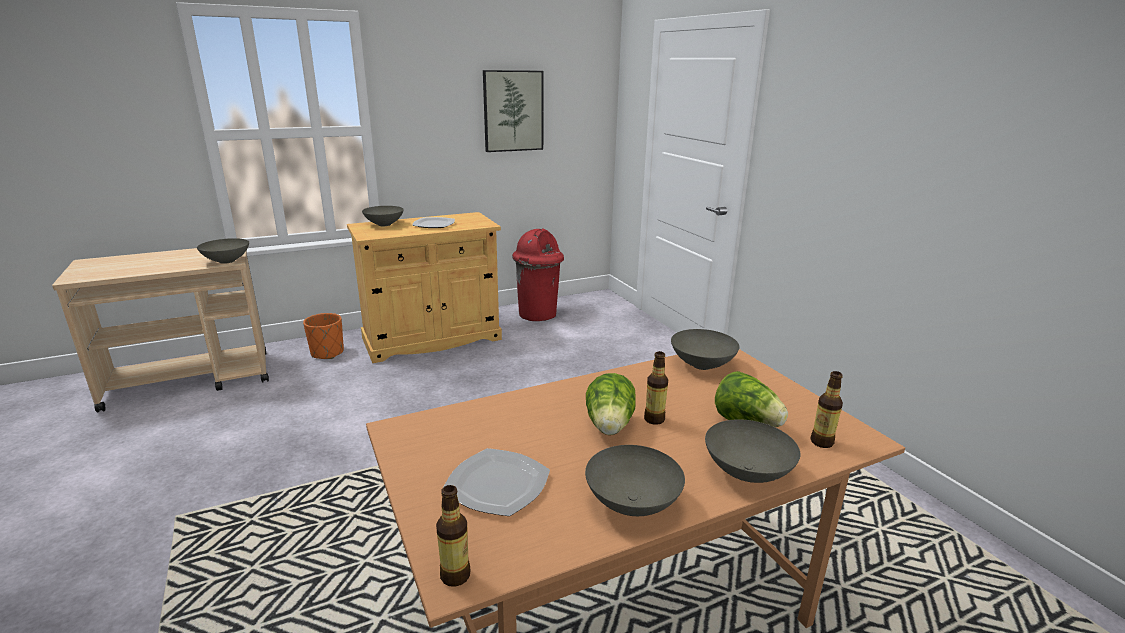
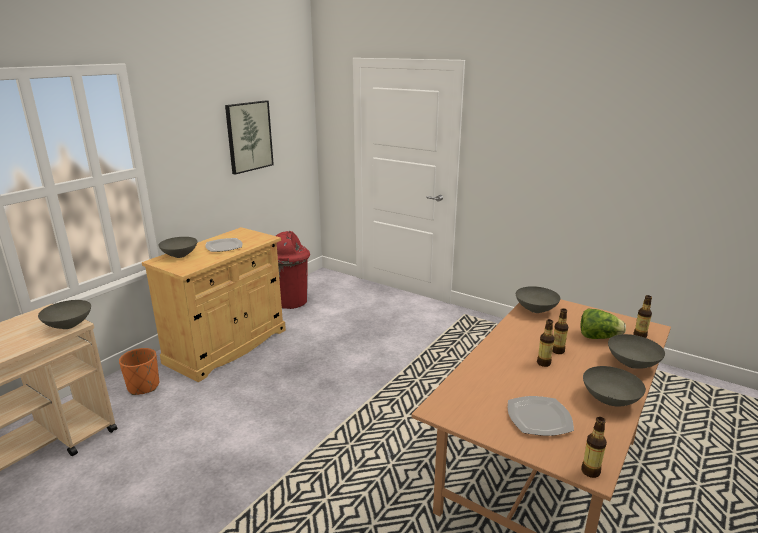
camera: 30 degrees left, 0 degrees up
(610, 426) = (543, 363): lettuce -> bottle

